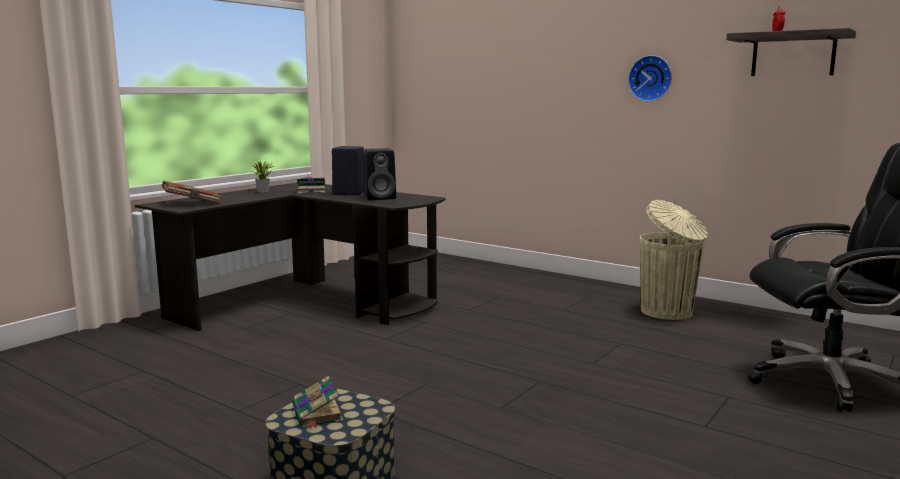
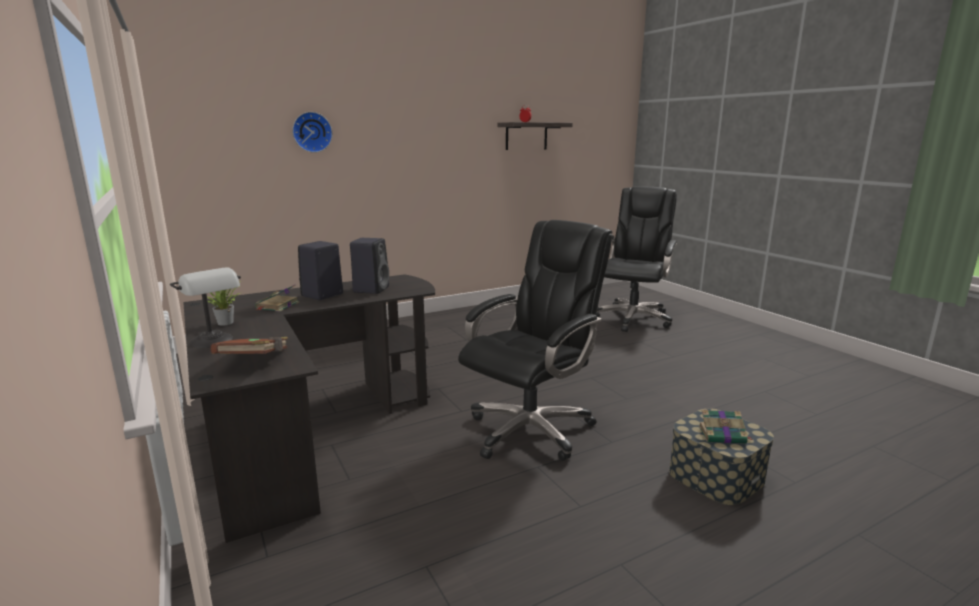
camera: 65 degrees left, 5 degrees up
(223, 195) = (216, 342): none -> table lamp
(372, 370) = (531, 429): none -> black office chair
(651, 78) = (443, 152): wall clock -> wall clock (312, 132)
(668, 312) = (504, 317): beige trash can -> none

